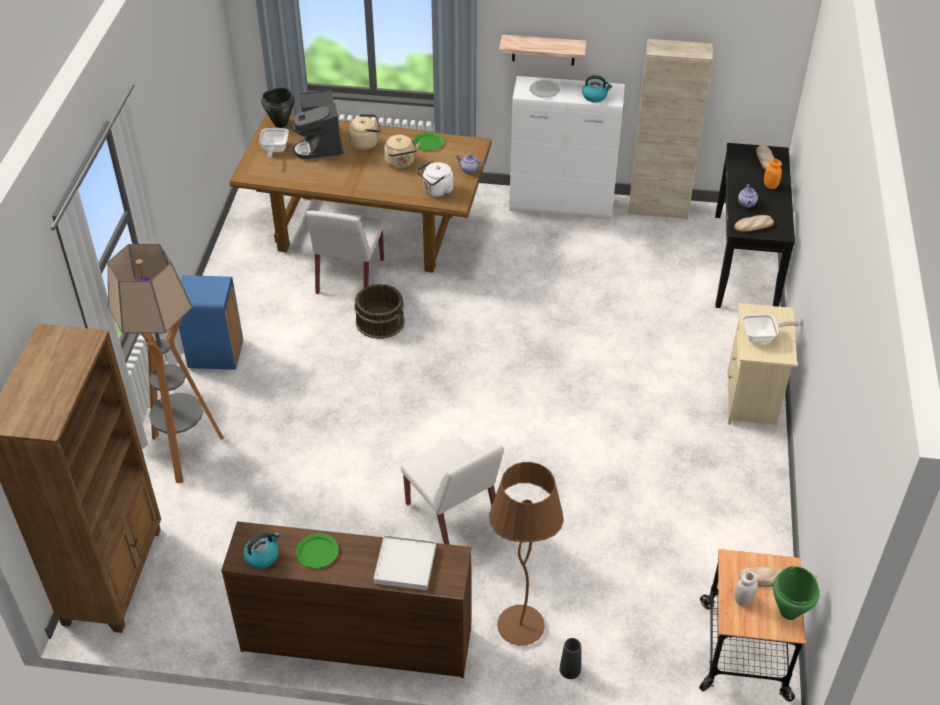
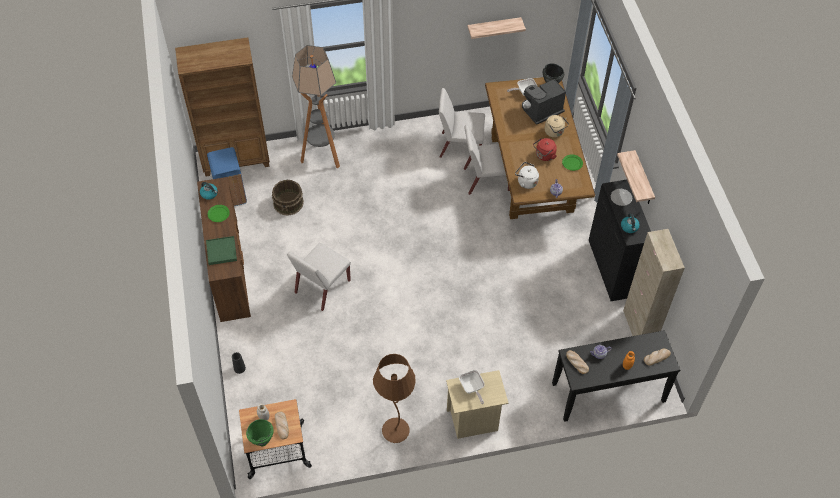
camera: 70 degrees right, 10 degrees up
(191, 96) = (493, 28): none -> shelf
(215, 354) = (395, 141): blue trash can -> blue trash can (231, 195)
(272, 286) = (460, 146): none -> white chair
(380, 321) = (455, 207): brown bucket -> brown bucket (288, 203)
(401, 163) = (544, 156): beige kettle -> red kettle
(405, 565) = (221, 251): white tray -> green tray
(520, 627) = (259, 339): brown floor lamp -> brown floor lamp (395, 431)
(562, 205) = (612, 270): white cabinet -> black cabinet

